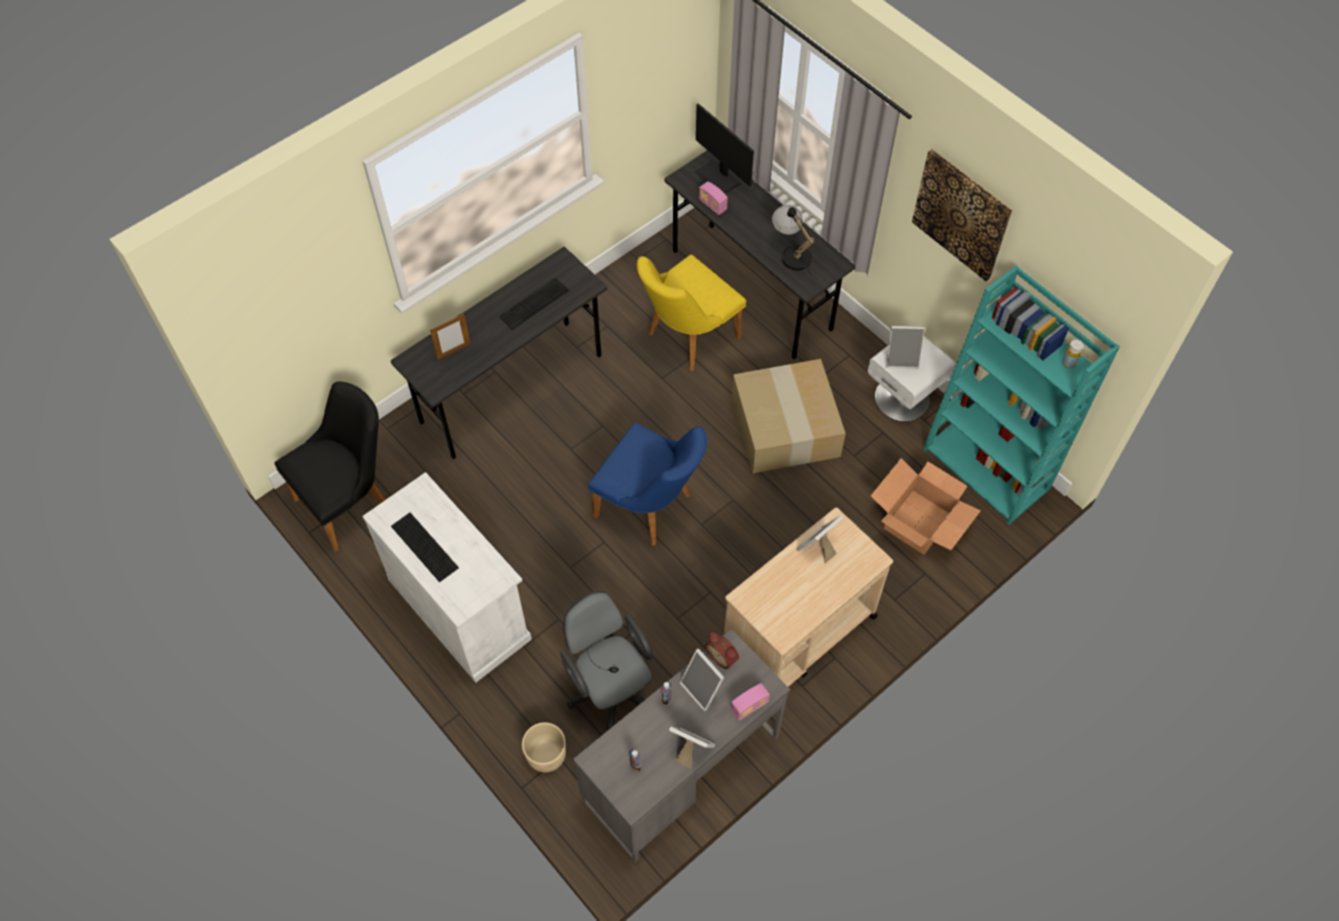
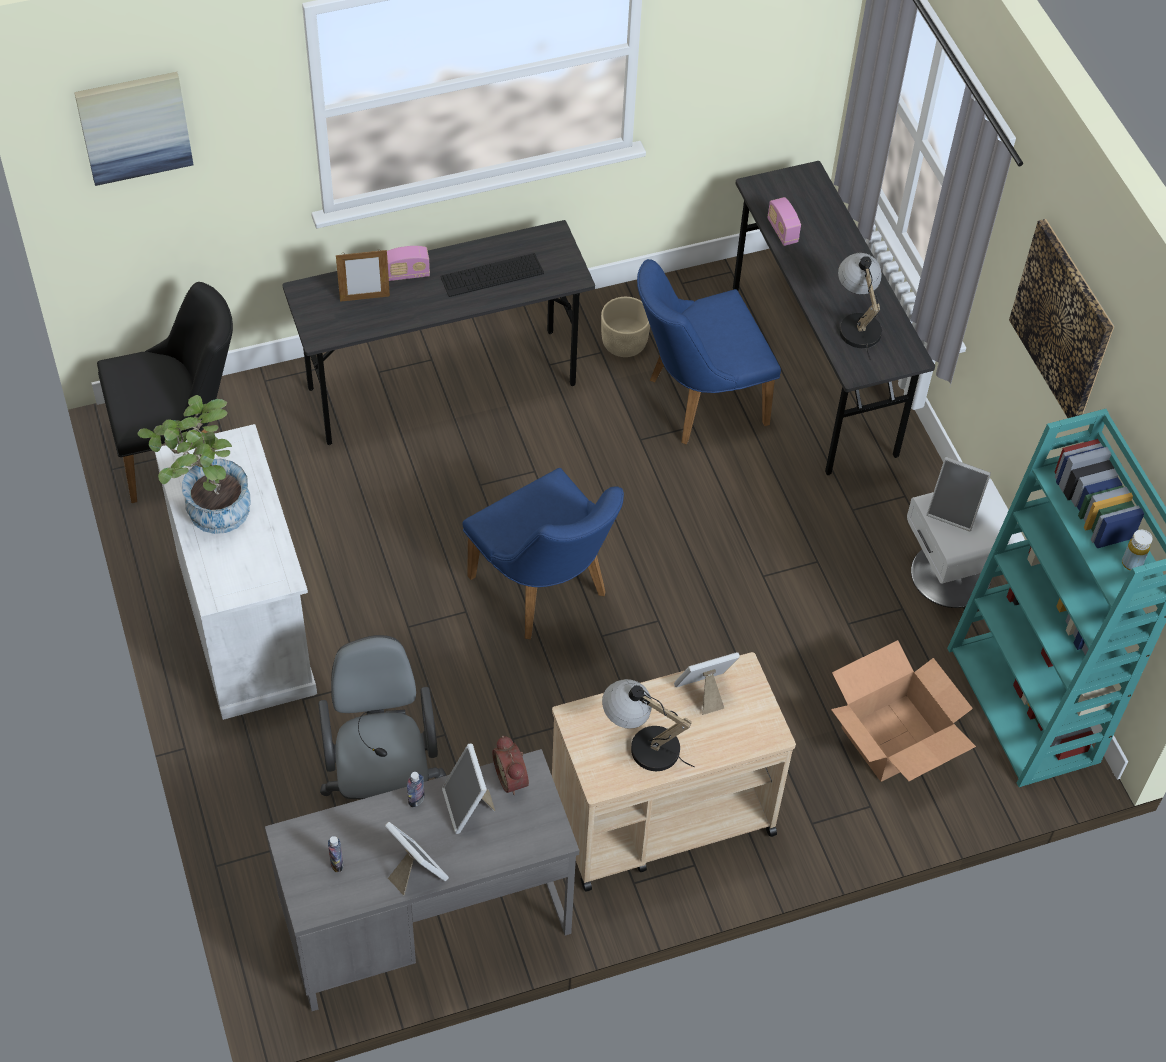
camera: 20 degrees right, 5 degrees down
(264, 291) = (134, 126): none -> picture
(424, 547) = (209, 510): keyboard -> potted plant
(546, 755) = (265, 839): beige planter -> beige planter (624, 343)
(686, 339) = (696, 402): yellow chair -> blue chair
(718, 177) = (807, 200): monitor -> none
(749, 706) = (516, 850): radio -> radio (408, 274)
(787, 428) = (774, 558): cardboard box -> none
(796, 599) = (642, 744): none -> table lamp

